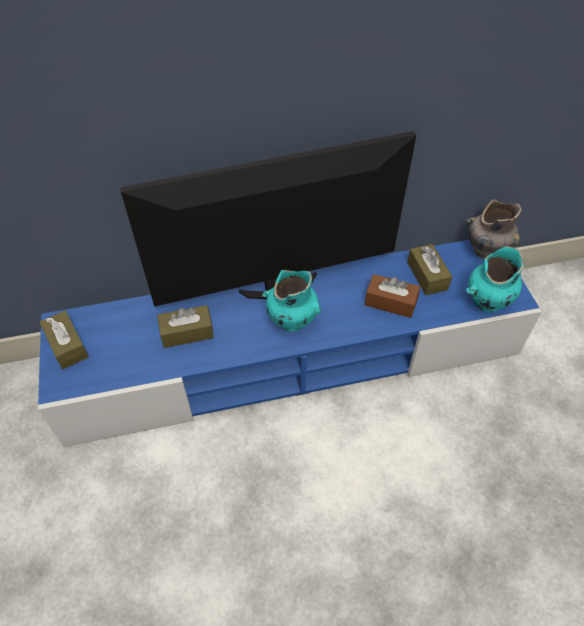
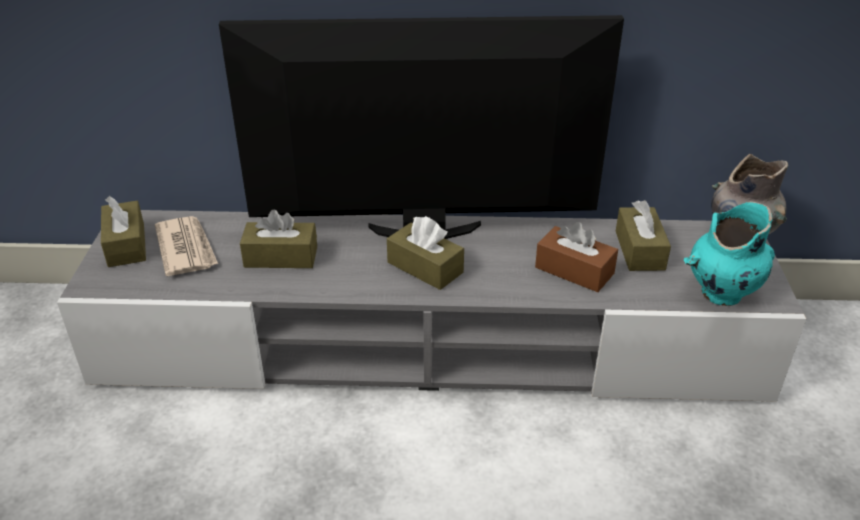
camera: 15 degrees right, 15 degrees down
(114, 339) = (186, 248): none -> newspaper
(291, 320) = (425, 267): turquoise vase -> brown tissue box
(293, 357) = (431, 345): blue tv stand -> grey tv stand

